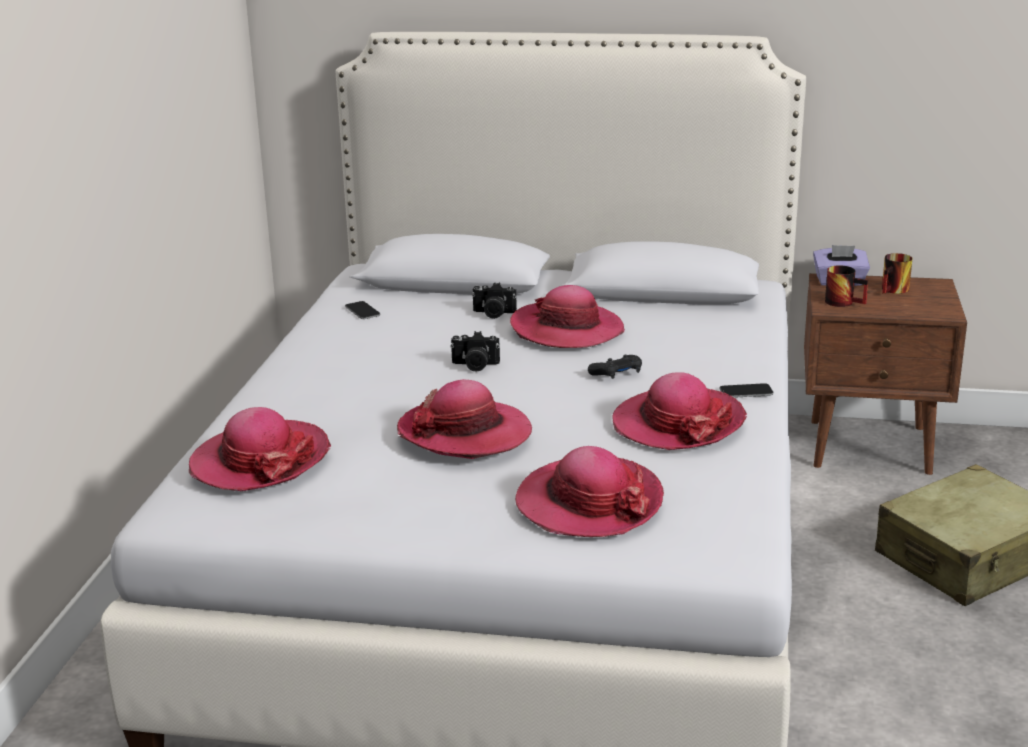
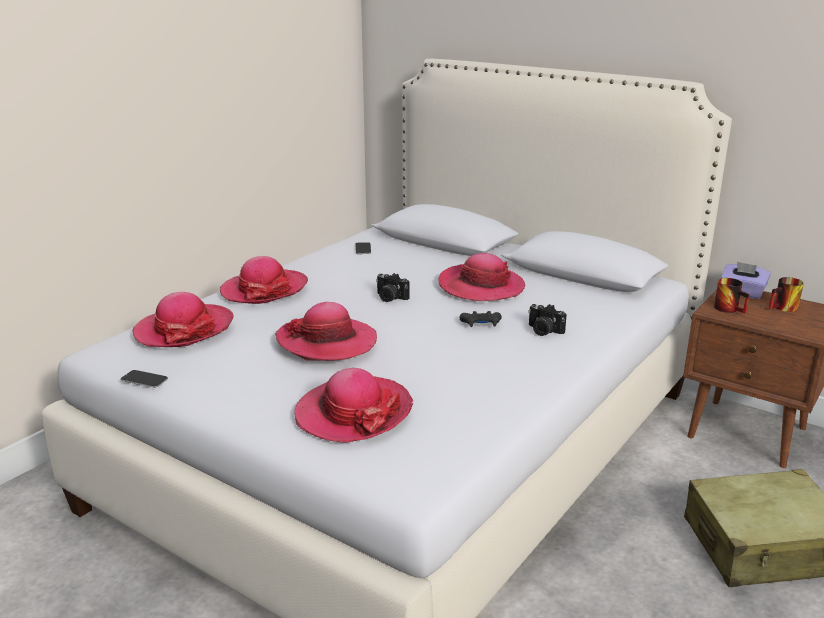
camera: 25 degrees right, 0 degrees up
(493, 314) = (444, 266): camera -> camera (543, 331)
(677, 423) = (484, 370): hat -> hat (264, 290)
(746, 392) = (563, 359): phone -> phone (144, 380)

